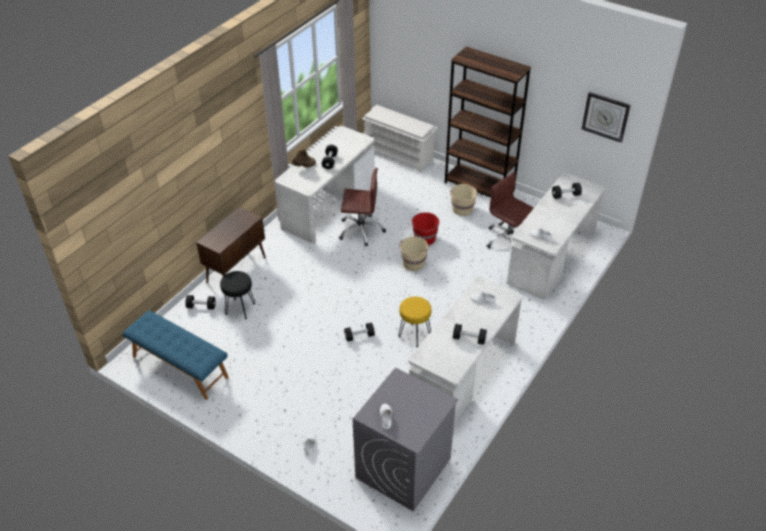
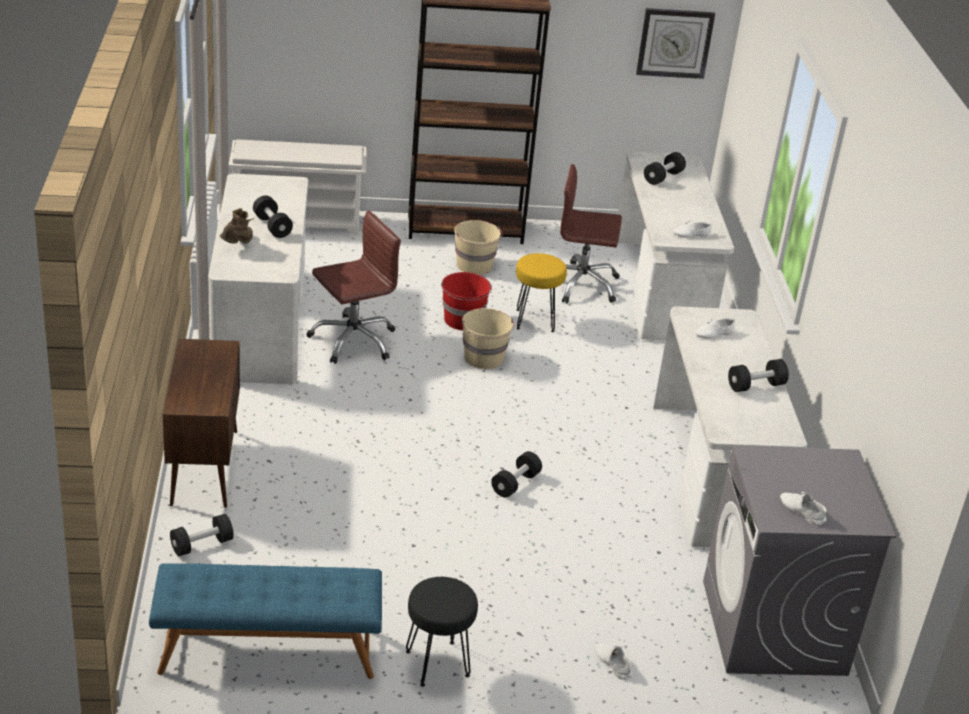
camera: 40 degrees left, 10 degrees down
(239, 309) = (276, 521): black stool -> black stool (437, 664)
(414, 334) = (591, 450): yellow stool -> yellow stool (534, 320)

